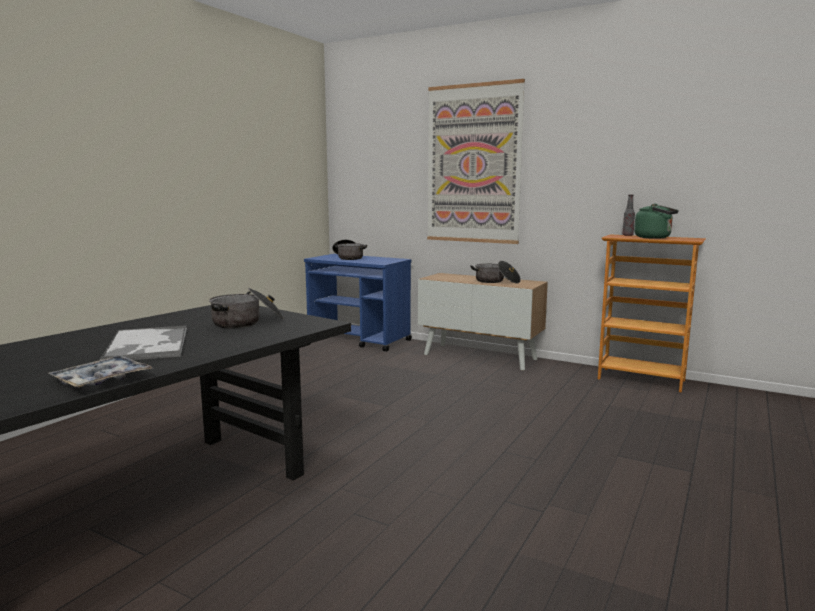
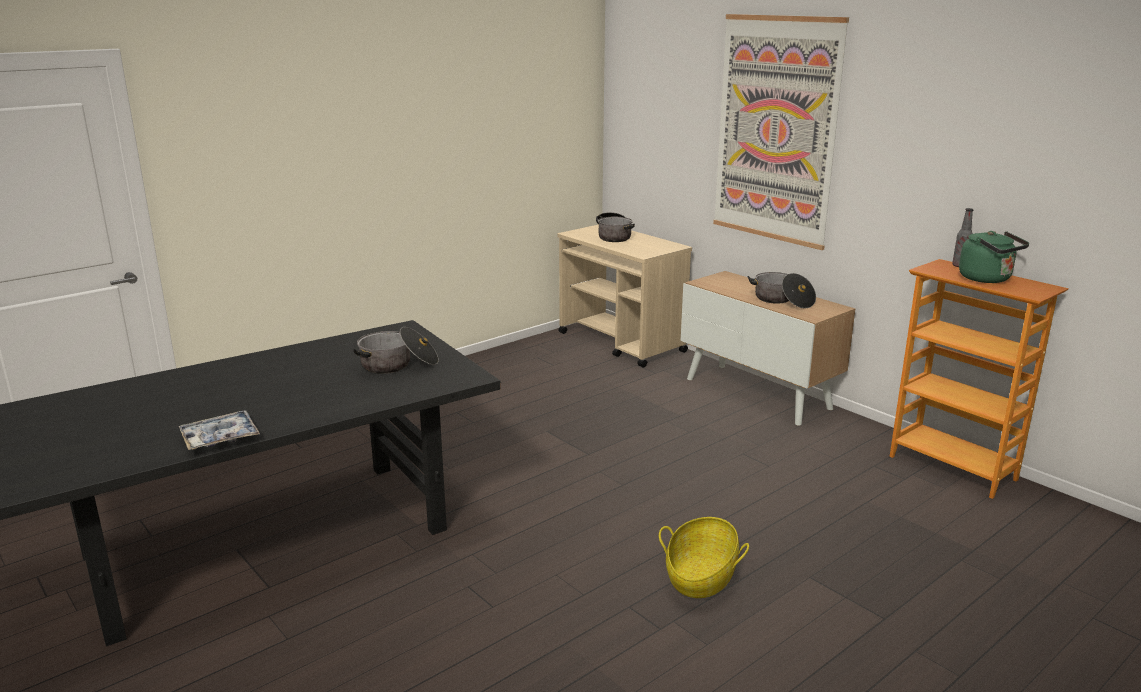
camera: 20 degrees right, 10 degrees up
(147, 345) = (284, 391): tray -> none
(359, 340) = (622, 342): blue cart -> beige cart
(541, 469) = (701, 576): none -> basket

